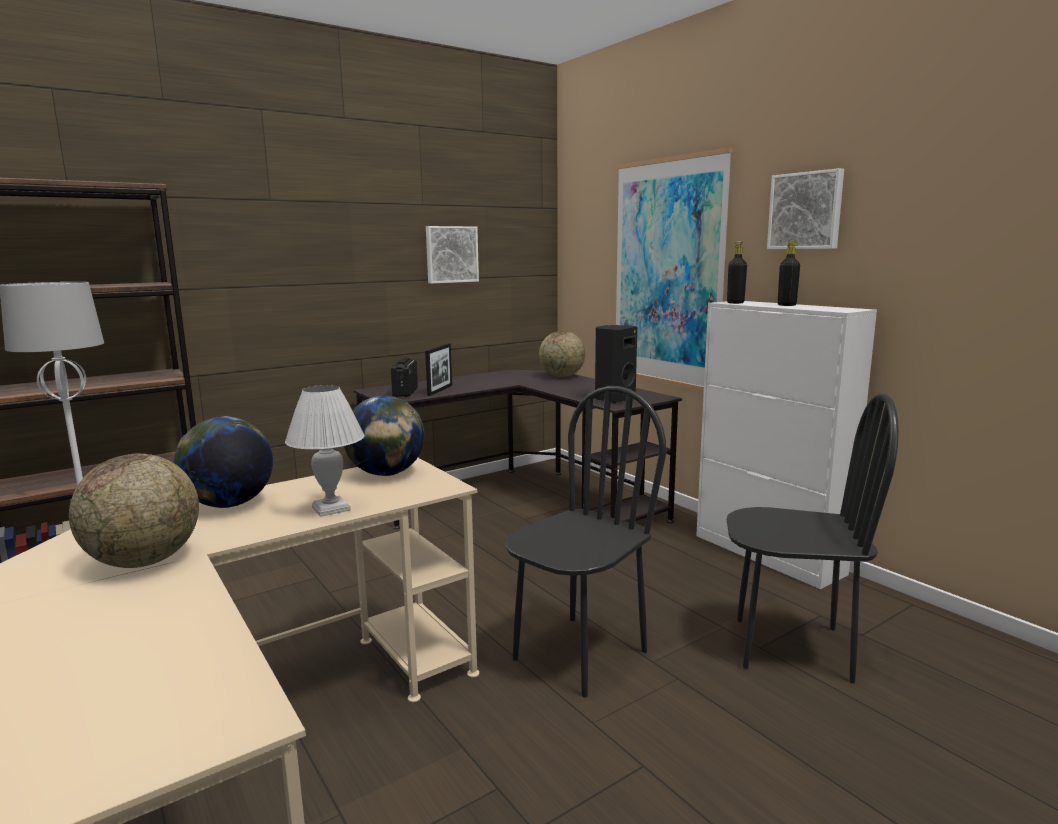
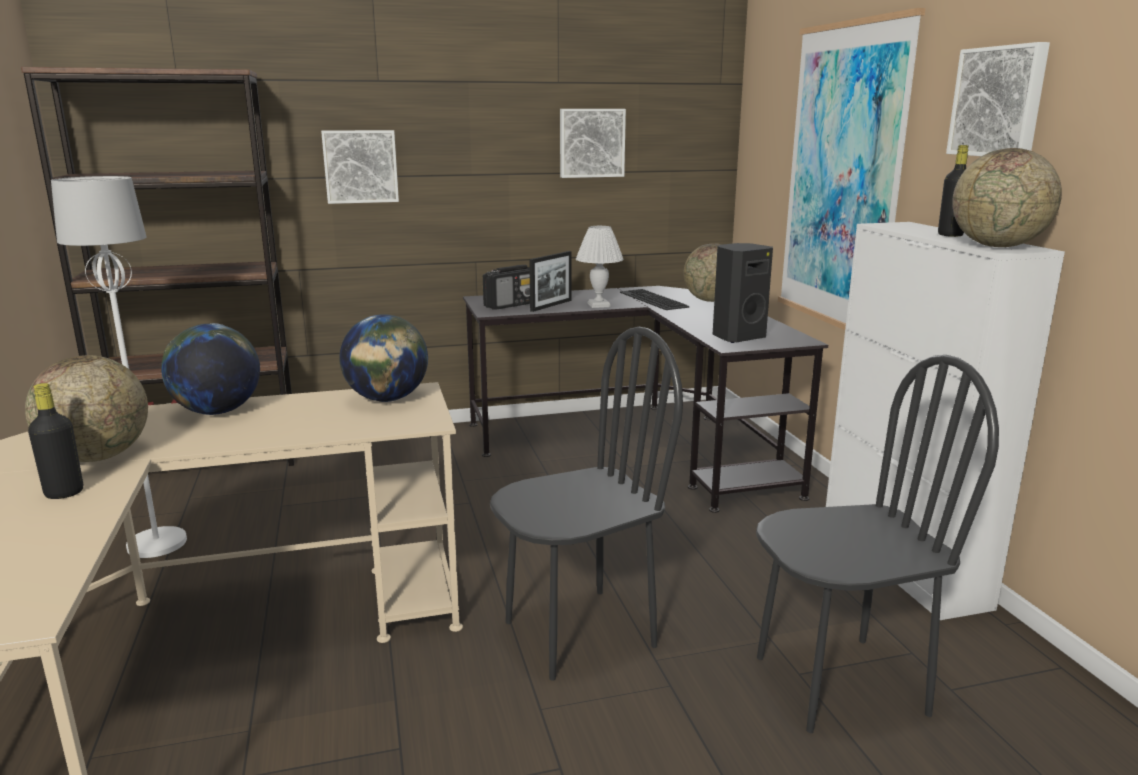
camera: 20 degrees right, 5 degrees up
(256, 277) = (360, 166): none -> picture
(332, 509) = (297, 430): white table lamp -> white table lamp (599, 305)
(405, 392) = (511, 305): radio -> radio turned 150 degrees counterclockwise
(515, 379) = (651, 299): none -> keyboard
(735, 303) = (890, 226): black bottle -> black bottle (64, 493)
(791, 648) = (839, 683): black chair -> black chair turned 45 degrees counterclockwise
(833, 309) = (997, 246): none -> globe

